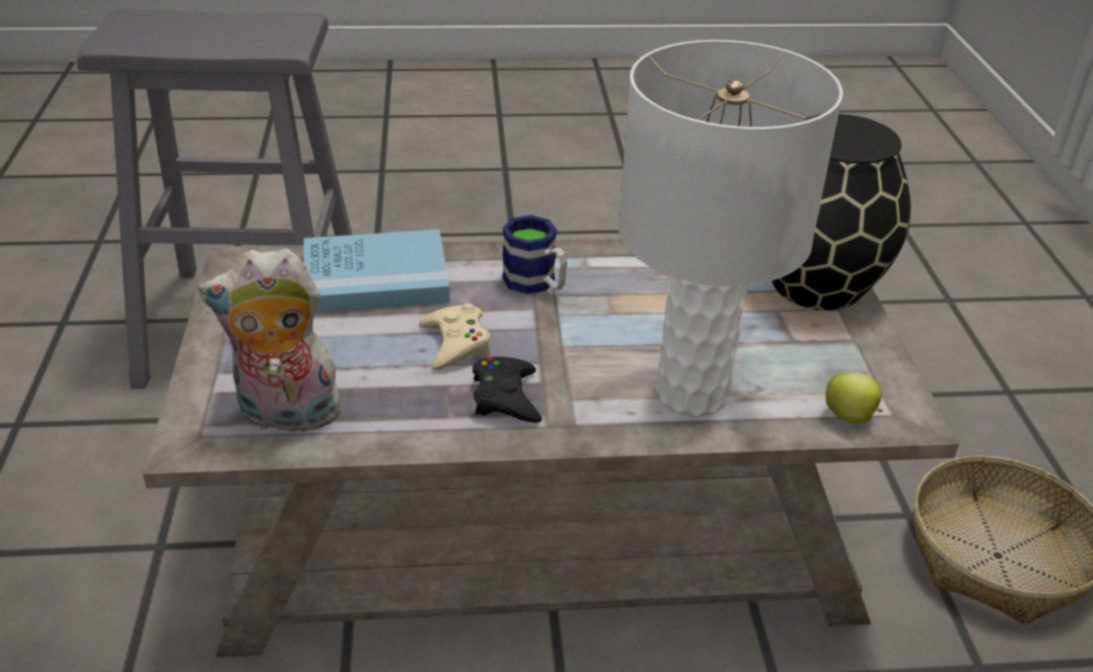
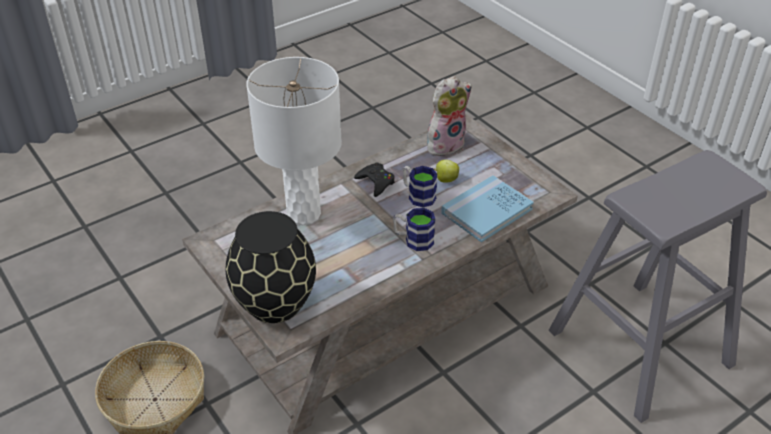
camera: 150 degrees right, 5 degrees up
(455, 343) = (417, 195): beige game controller -> mug
(850, 417) = (232, 231): apple -> apple (445, 179)

